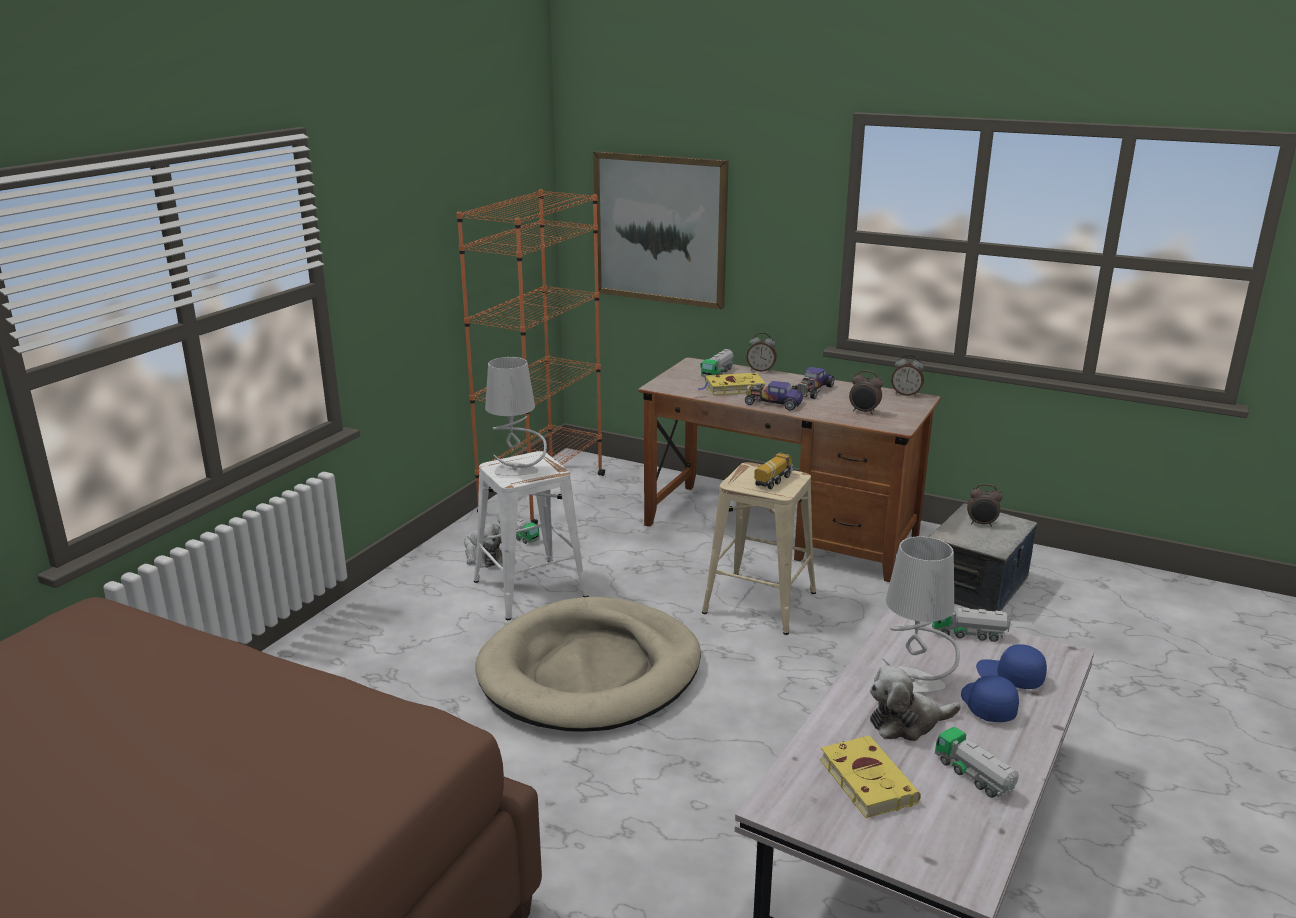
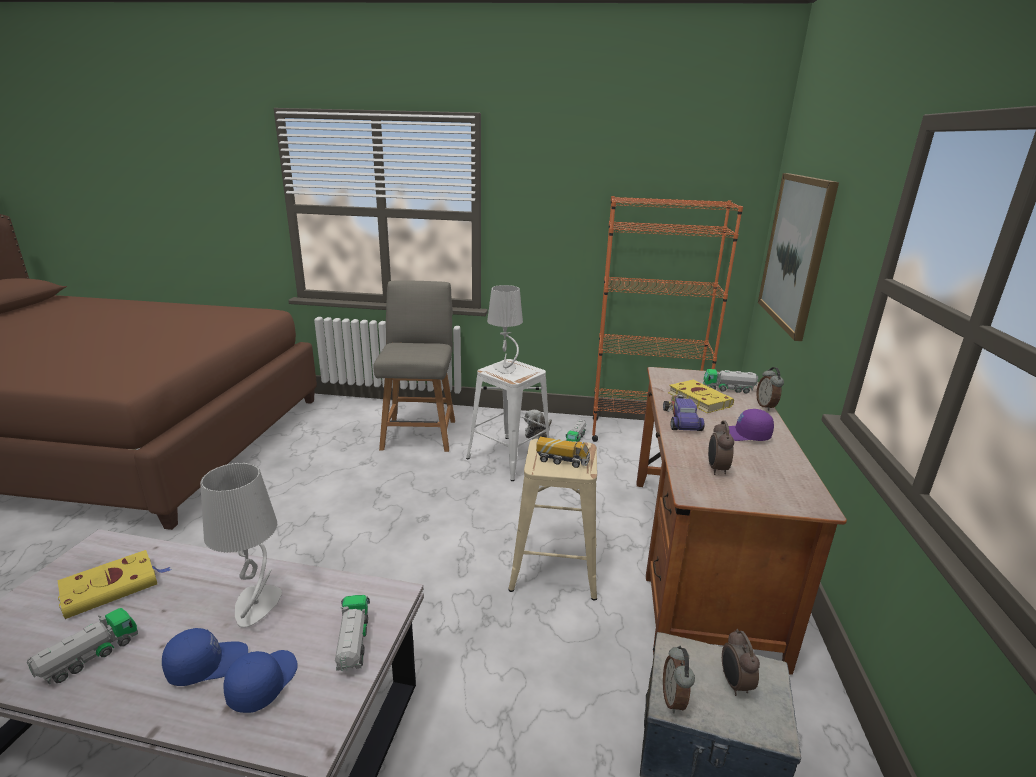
camera: 70 degrees right, 0 degrees up
(399, 648) = (419, 433): none -> grey chair
(590, 672) = (416, 501): beige dog bed -> none
(811, 390) = (744, 435): toy car -> purple cap
(906, 394) = (815, 493): alarm clock -> alarm clock (674, 699)
(907, 722) = (190, 606): plush toy -> none

